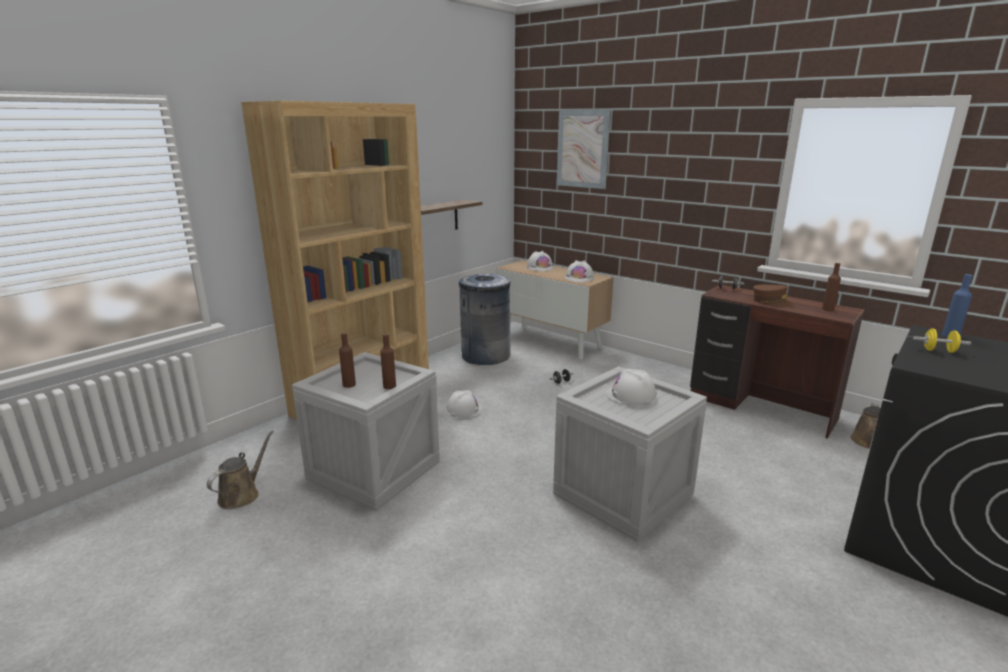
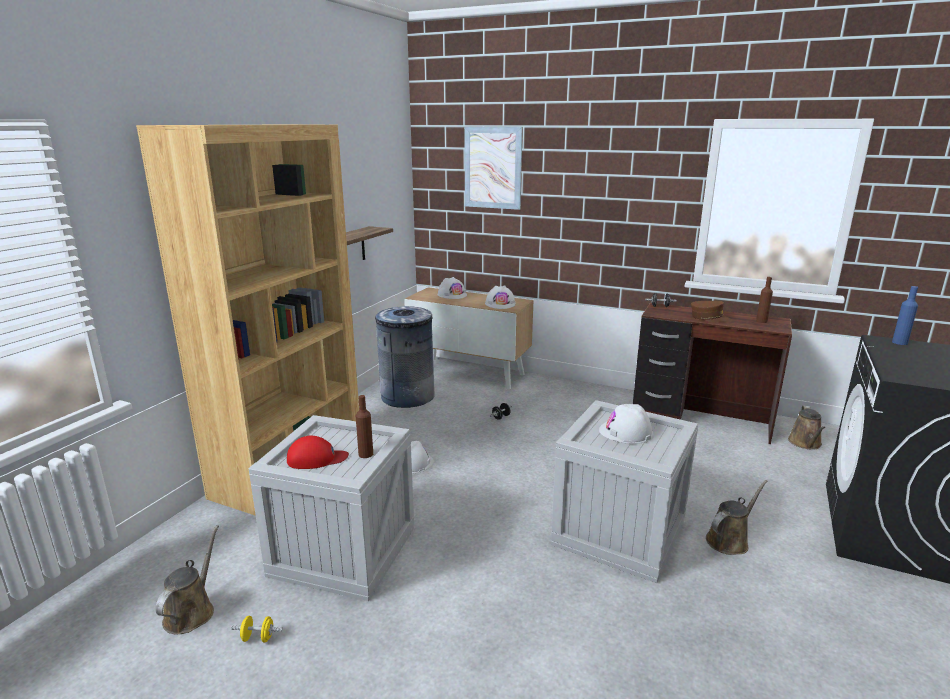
camera: 15 degrees left, 0 degrees up
(349, 384) = (316, 458): brown bottle -> red cap
(732, 518) = (729, 540): none -> brown watering can
(938, 351) = (903, 359): yellow dumbbell -> yellow dumbbell (258, 638)

